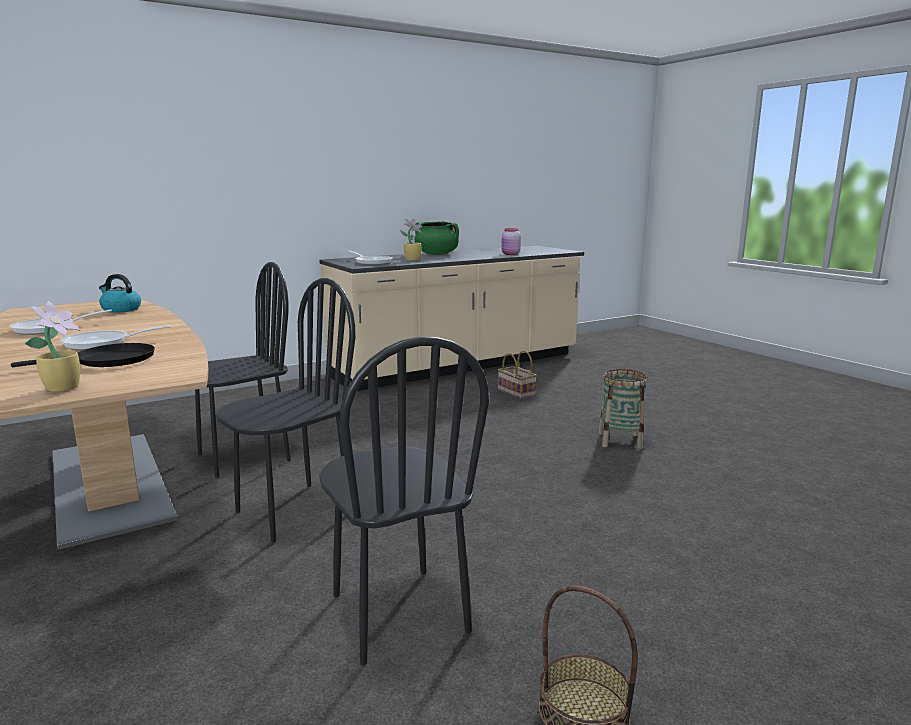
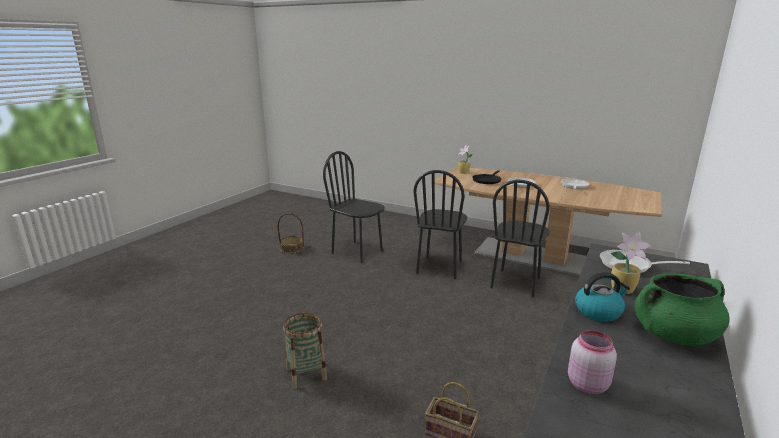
camera: 150 degrees right, 5 degrees up
(120, 309) = (612, 202): kettle -> kettle (598, 311)

